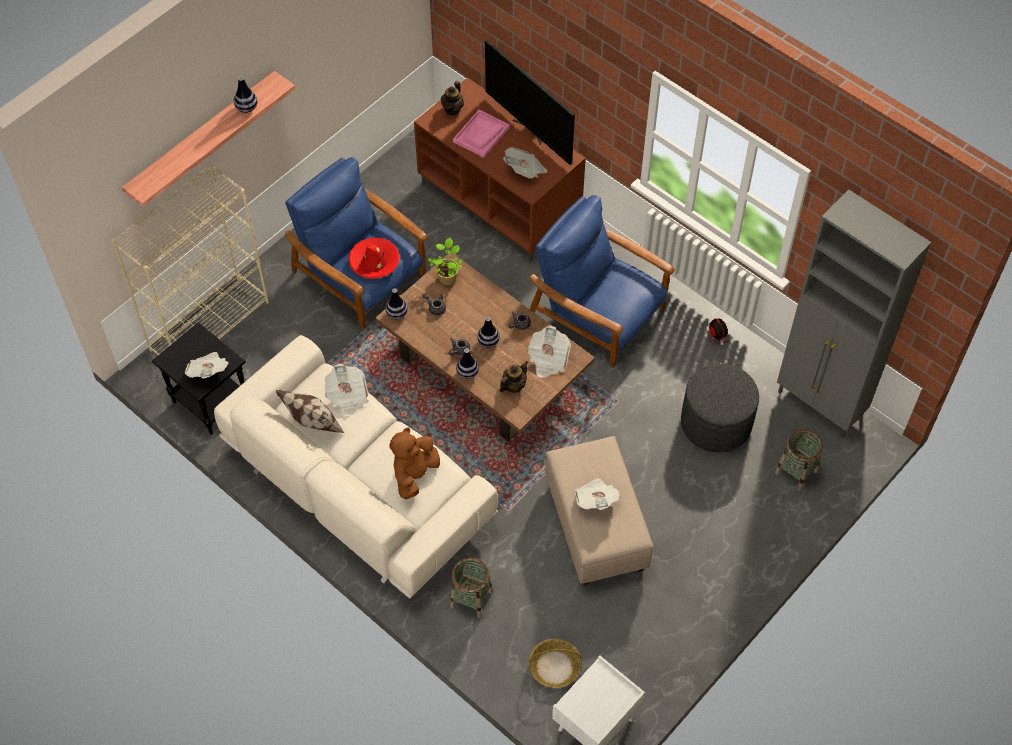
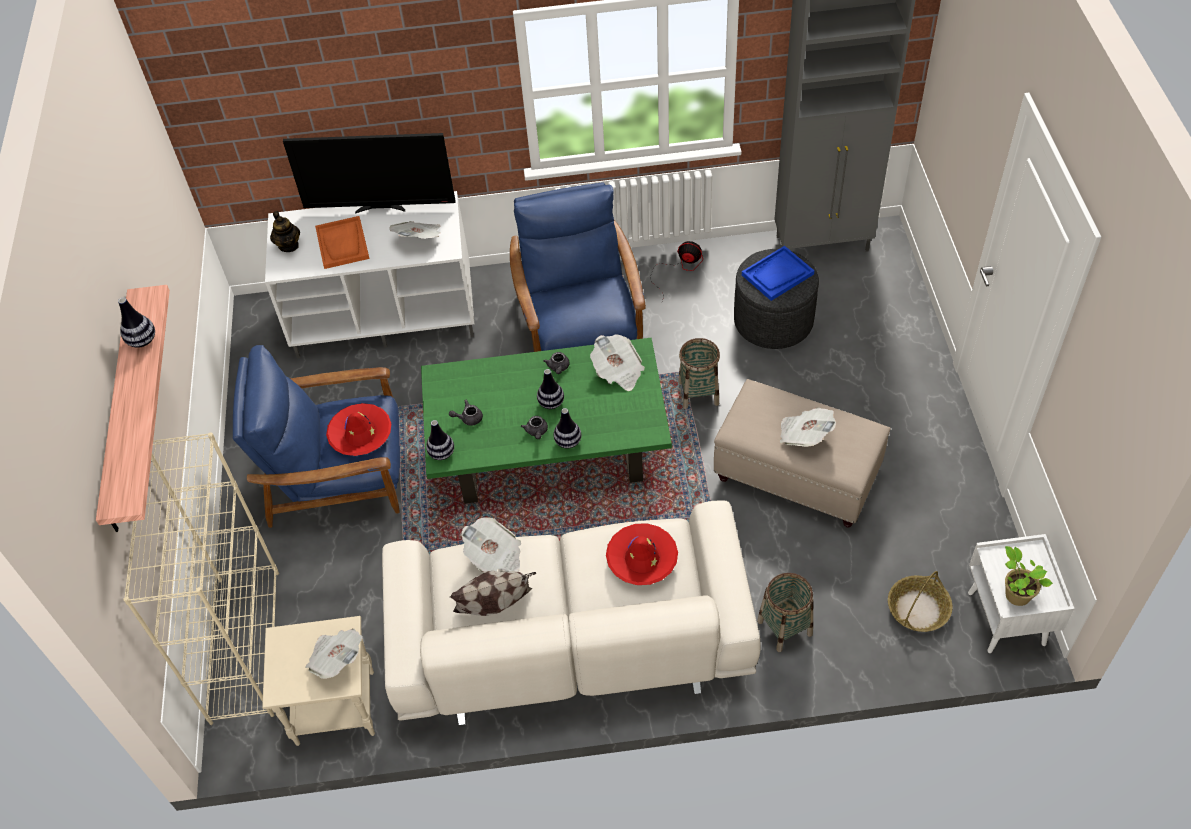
camera: 45 degrees left, 5 degrees down
(209, 402) = (334, 709): black side table -> beige side table
(414, 474) = (642, 559): brown plush toy -> red hat
(447, 277) = (446, 386): potted plant -> potted plant (1015, 594)
(481, 135) = (342, 244): pink tray -> orange tray
(483, 370) = (547, 448): brown coffee table -> green coffee table
(501, 201) = (386, 314): brown tv stand -> white tv stand
(513, 385) = (619, 415): teapot -> none
(598, 313) = (579, 325): blue armchair -> blue armchair turned 90 degrees clockwise
(723, 391) = (777, 275): none -> blue tray
(796, 472) = (872, 301): basket -> basket (698, 393)

